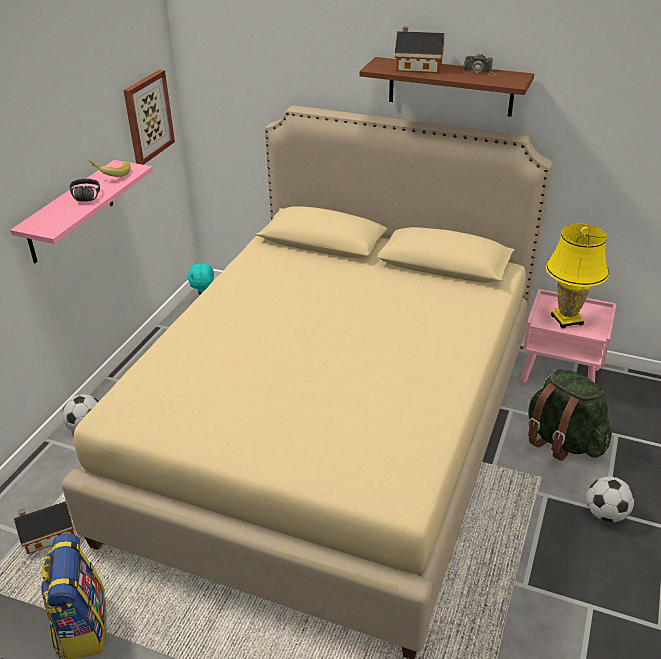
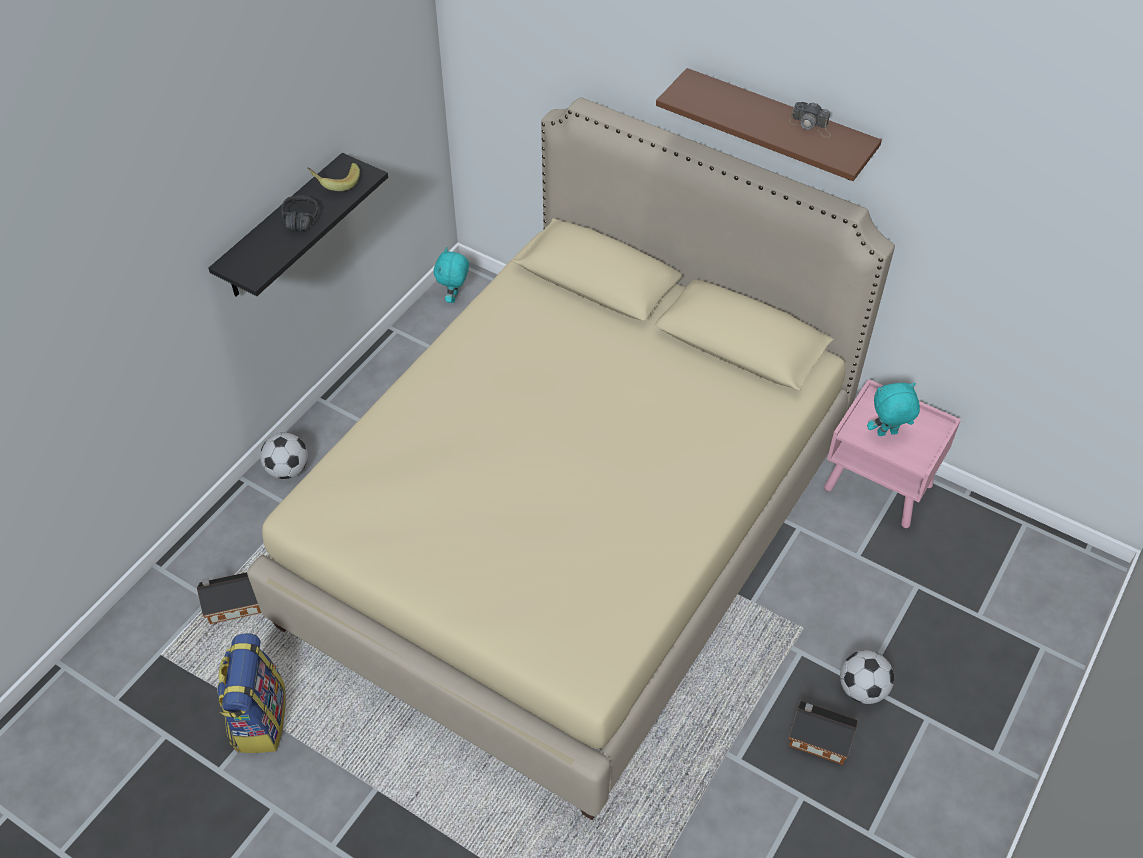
camera: 10 degrees right, 15 degrees up
(70, 212) = (282, 228): pink shelf -> black shelf
(147, 117) = (392, 87): picture -> none
(417, 67) = (732, 103): toy house -> toy house (817, 738)
(562, 441) = (847, 583): green backpack -> none
(566, 320) = (887, 434): yellow table lamp -> turquoise plush toy

